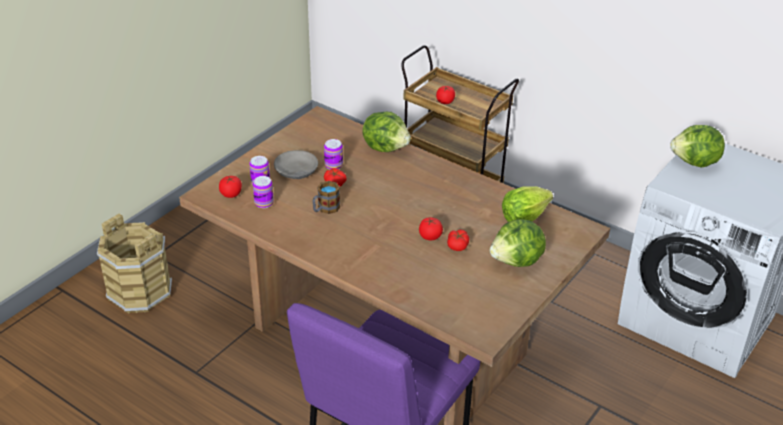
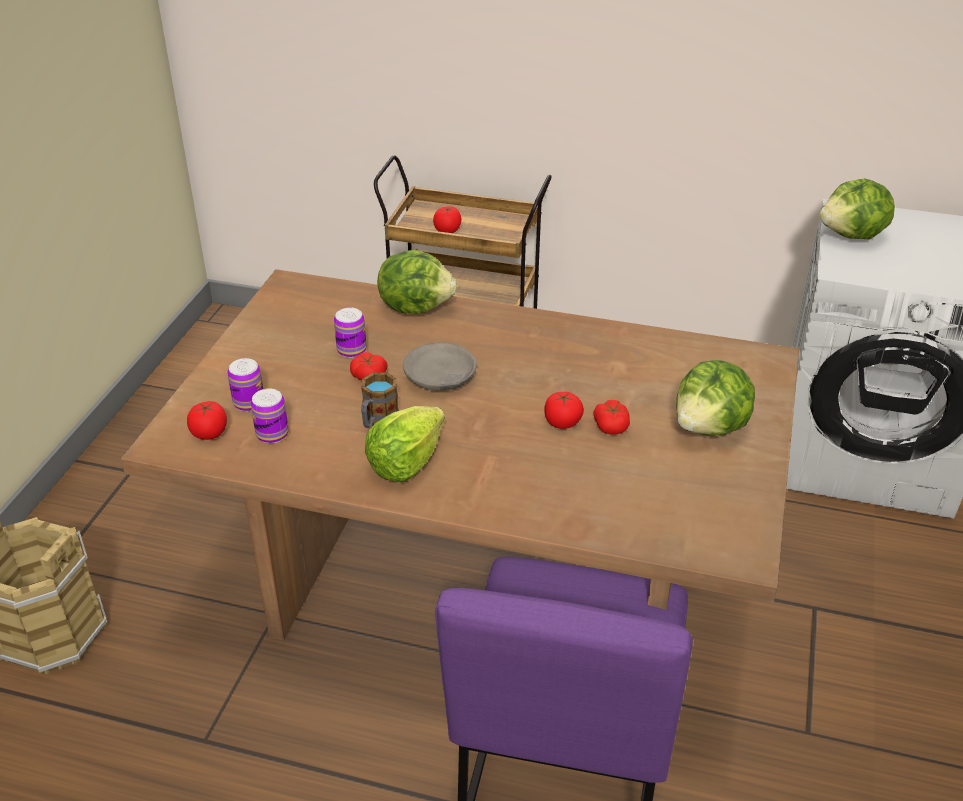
camera: 20 degrees left, 0 degrees up
(296, 171) = (298, 372): grey bowl -> grey bowl (440, 378)
(524, 217) = (676, 361): lettuce -> lettuce (406, 463)

